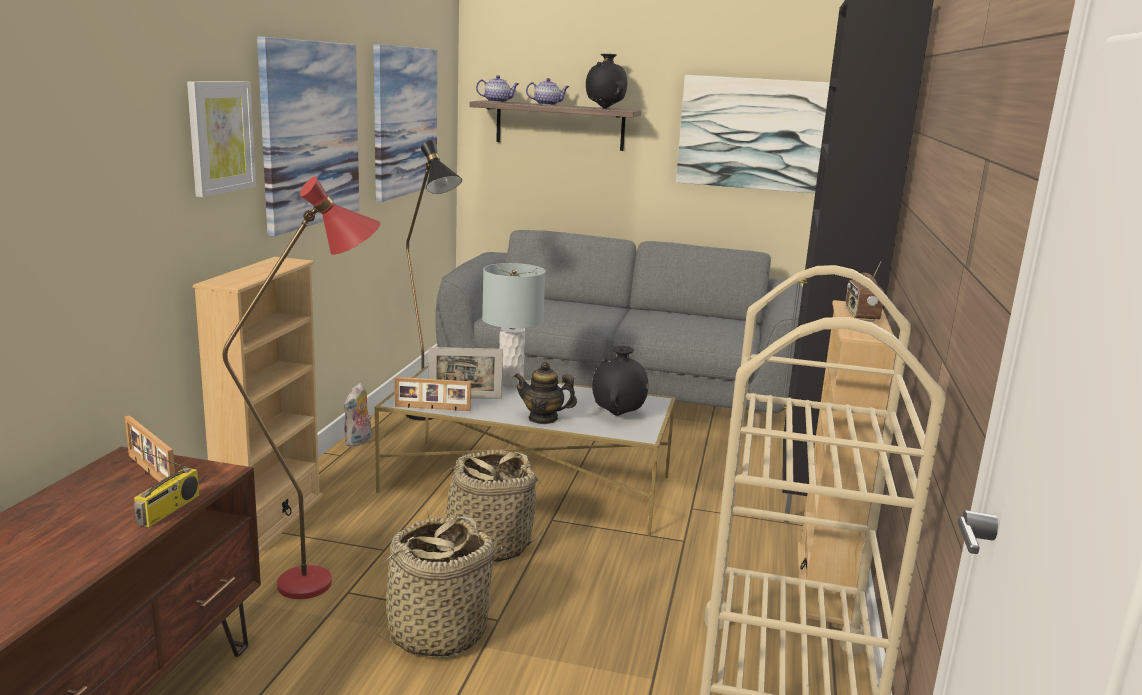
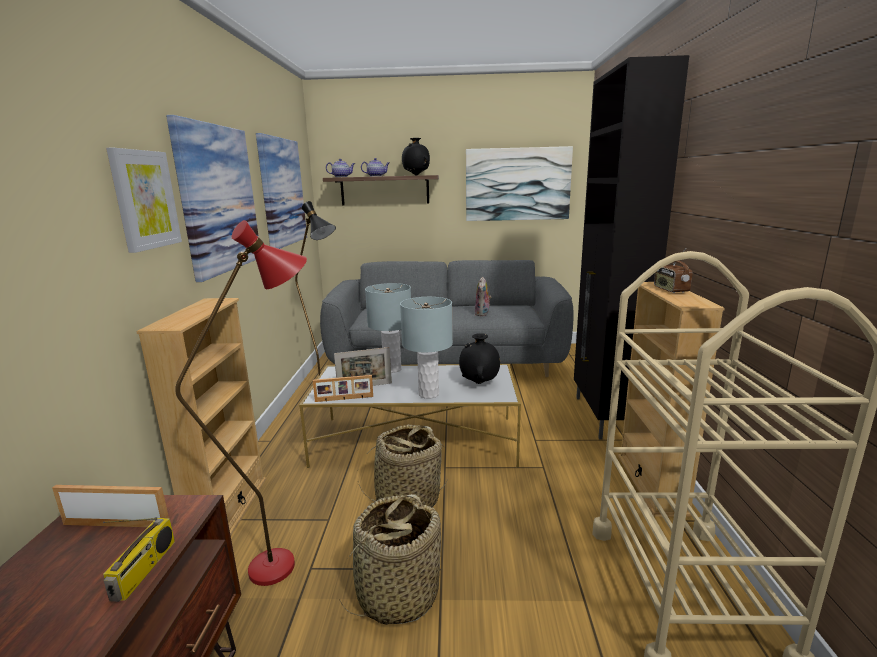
camera: 10 degrees left, 0 degrees up
(150, 473) = (118, 523): picture frame -> picture frame turned 150 degrees clockwise
(359, 442) = (282, 428): plush toy -> plush toy (483, 314)
(543, 418) = (429, 394): teapot -> grey table lamp

